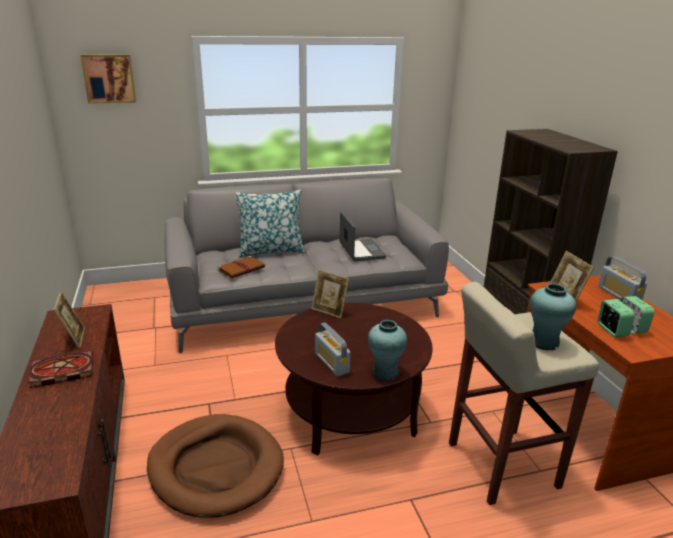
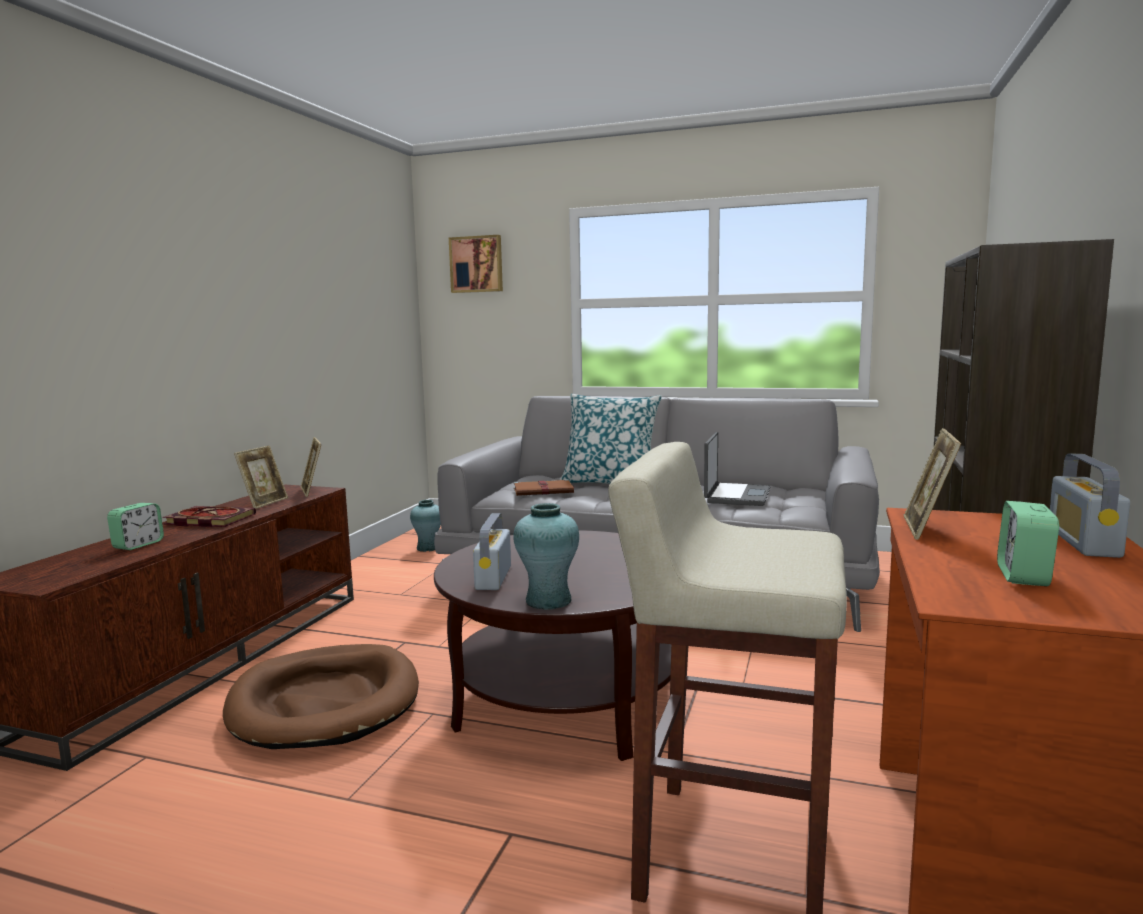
camera: 35 degrees right, 15 degrees down
(329, 311) = (582, 536): picture frame -> picture frame (312, 491)
(544, 342) = (765, 557): turquoise vase -> turquoise vase (428, 548)
(612, 330) = (960, 572): alarm clock -> alarm clock (138, 545)

